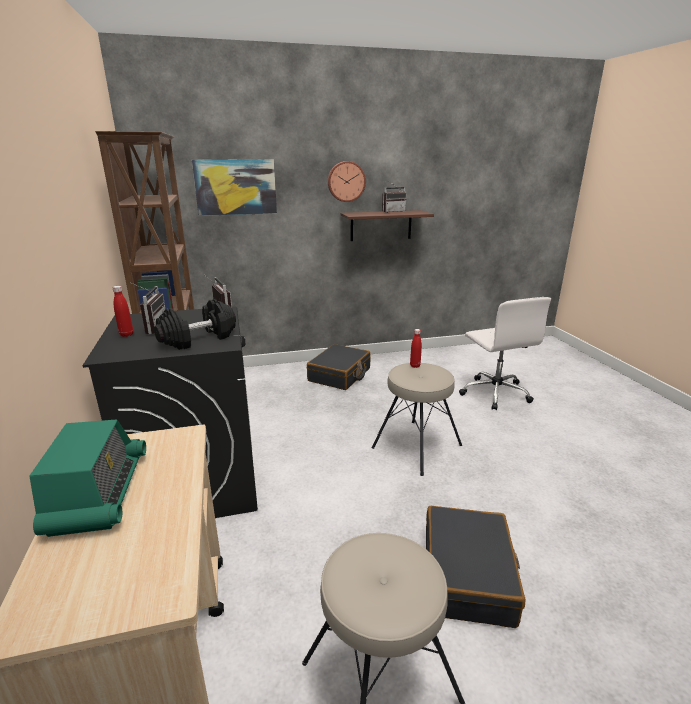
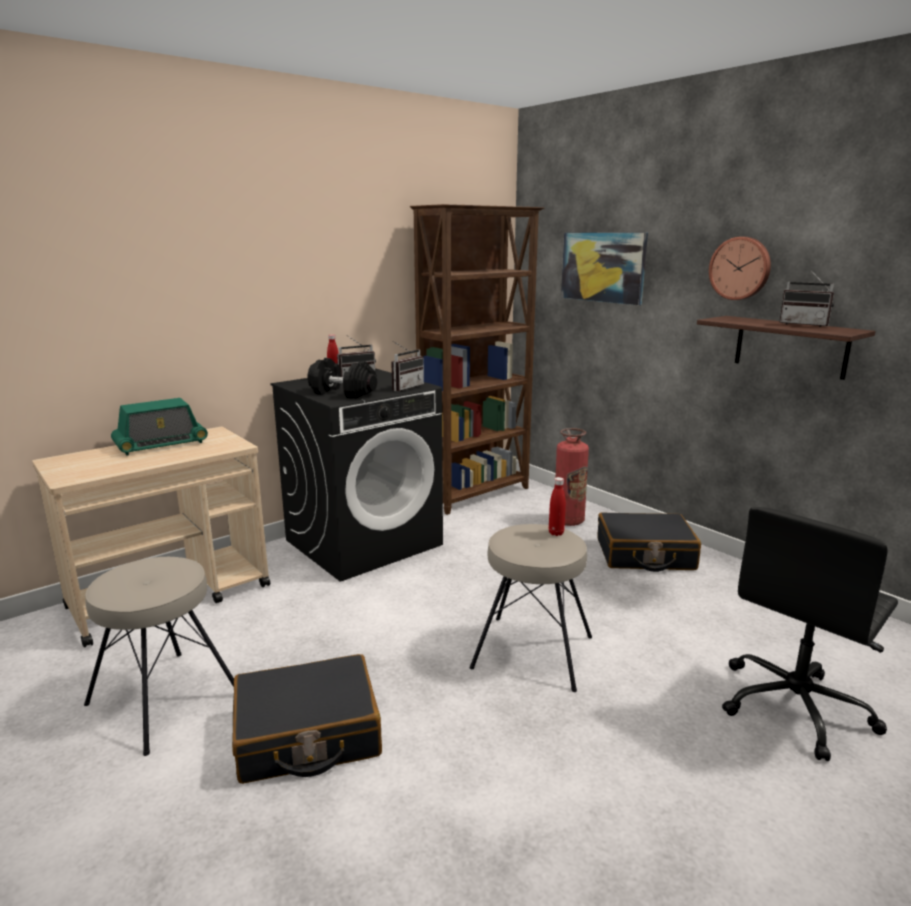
camera: 65 degrees right, 5 degrees down
(272, 382) = (568, 521): none -> fire extinguisher
(494, 393) = (795, 706): white office chair -> black office chair

